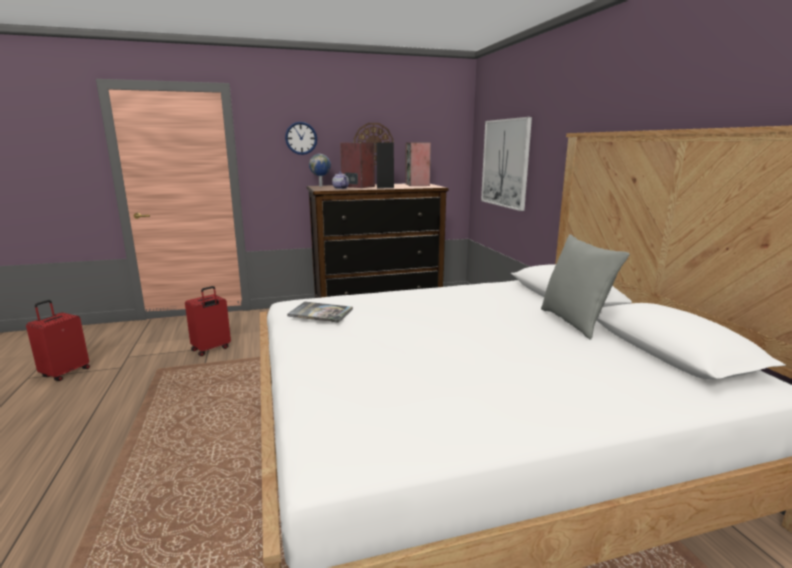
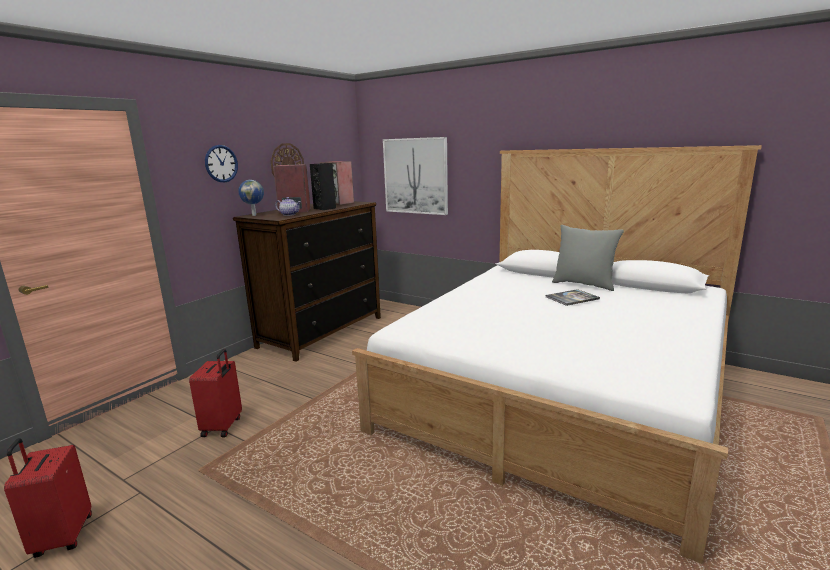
camera: 40 degrees left, 0 degrees up
(320, 313) = (449, 326): book -> book (572, 298)

